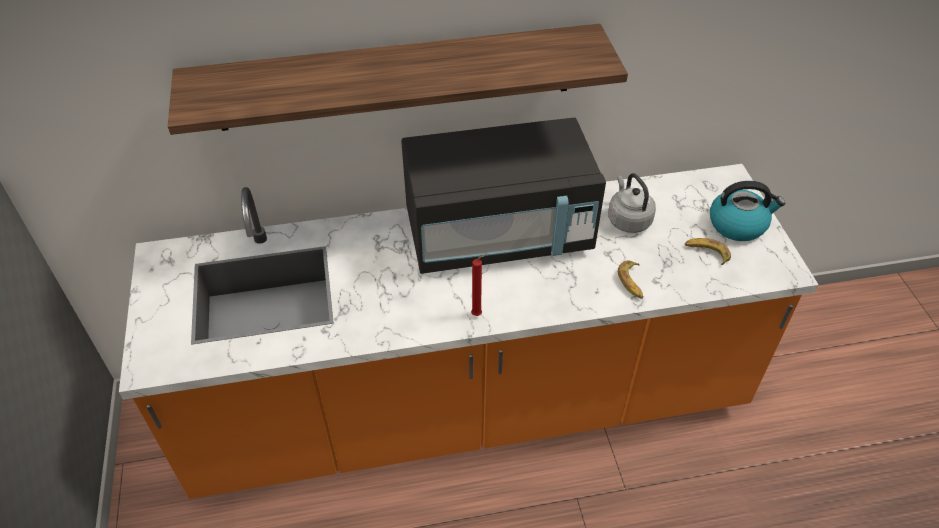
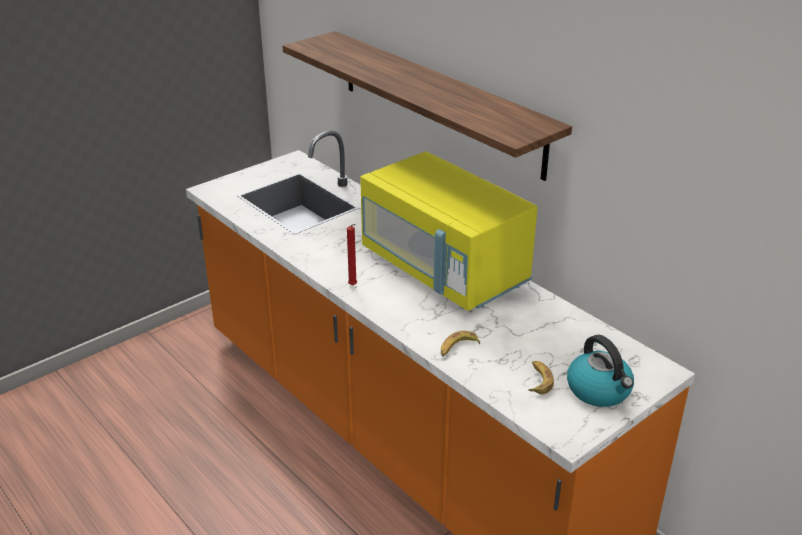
camera: 60 degrees right, 15 degrees down
(498, 234) = (444, 269): black microwave -> yellow microwave
(628, 219) = (532, 325): grey kettle -> none

